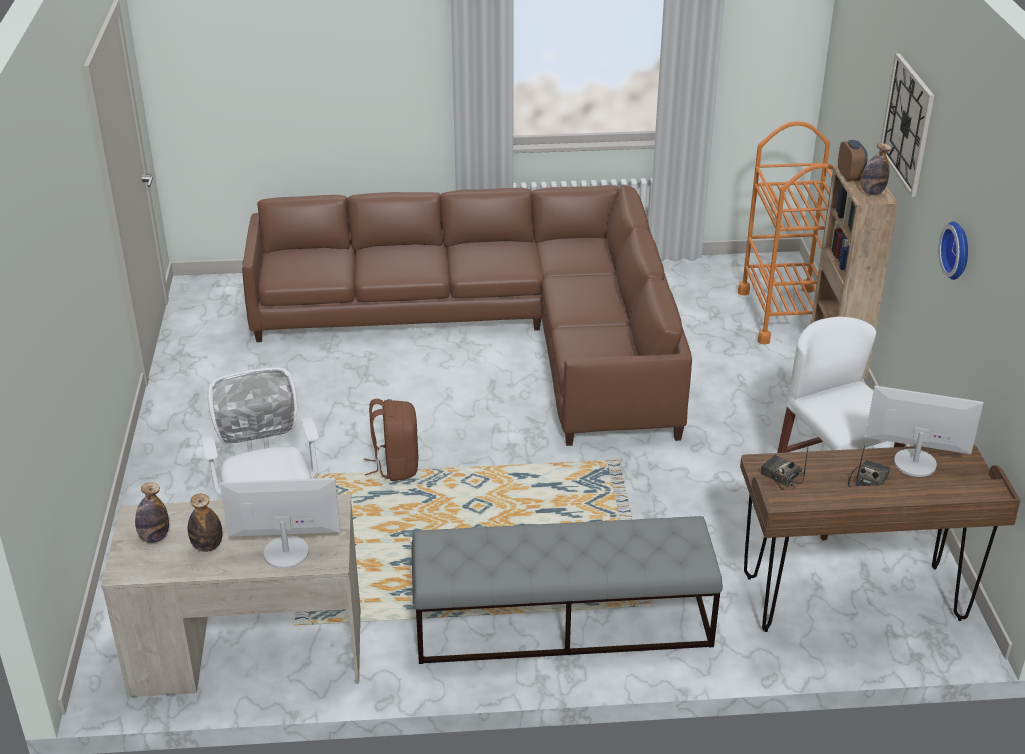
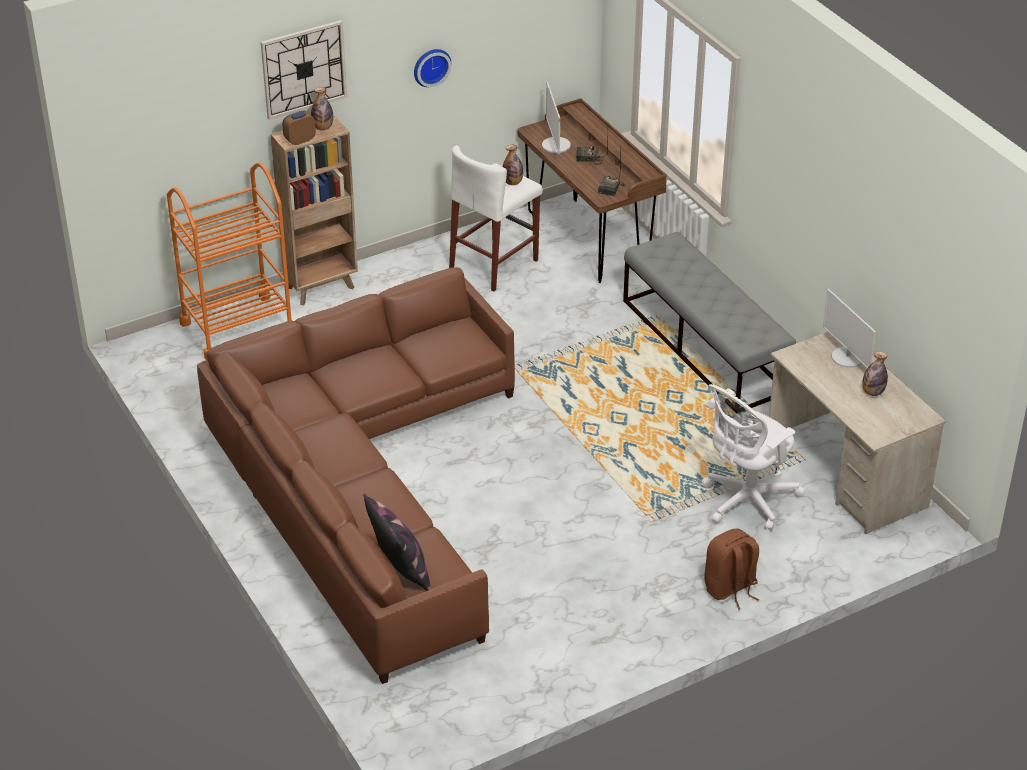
camera: 115 degrees left, 5 degrees up
(154, 537) = (887, 419): bottle -> bottle (513, 182)
(312, 255) = (400, 569): none -> pillow
(395, 466) = (604, 477): brown backpack -> brown backpack (730, 589)

